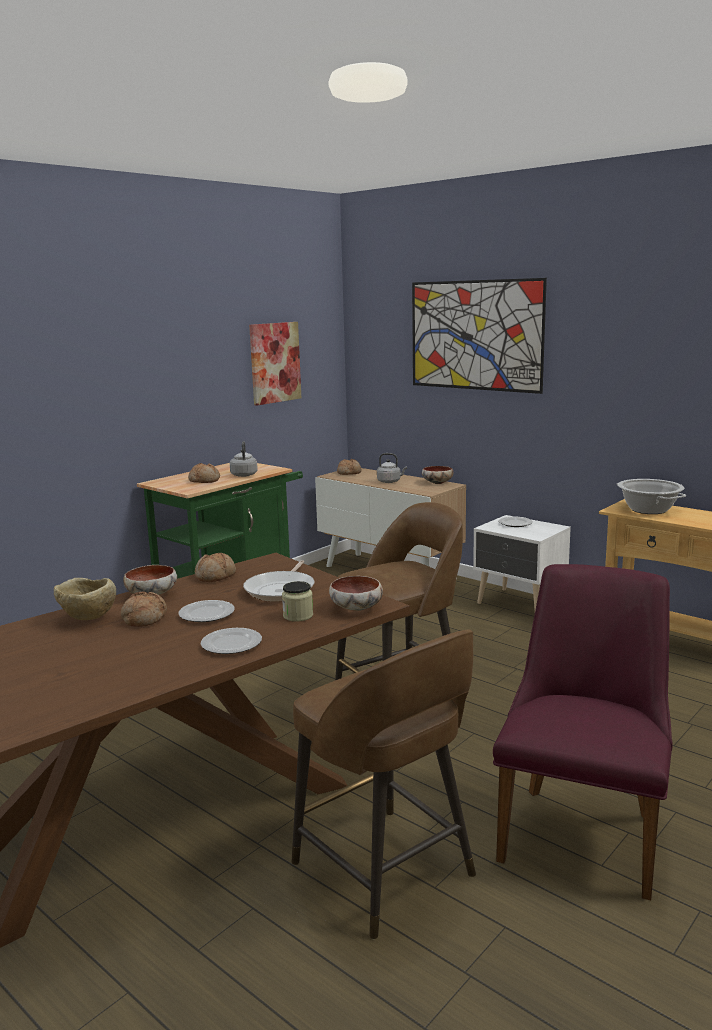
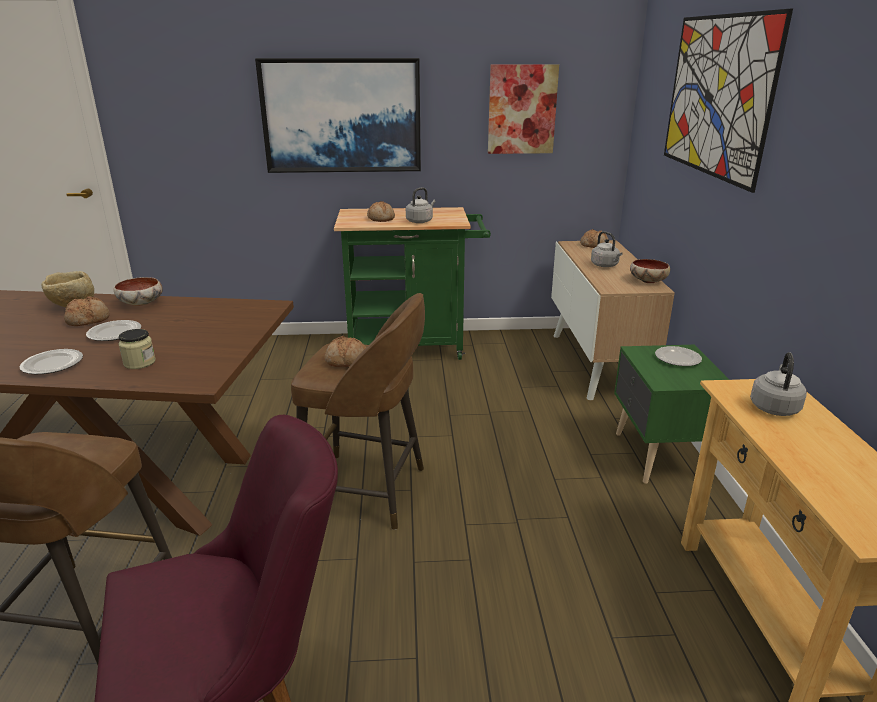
camera: 45 degrees right, 10 degrees up
(132, 384) = (342, 116): none -> picture
(216, 576) = (205, 305): bread -> bread (346, 361)
(281, 590) = (198, 335): frying pan -> none
(357, 608) = (180, 377): bowl -> none
(520, 604) = (658, 457): white nightstand -> green nightstand
(648, 510) = (774, 407): cooking pot -> grey kettle

